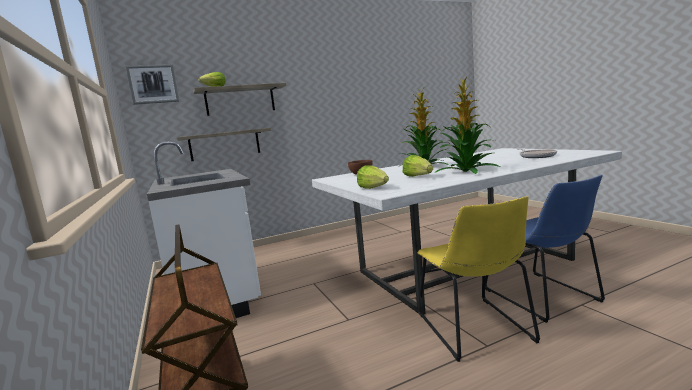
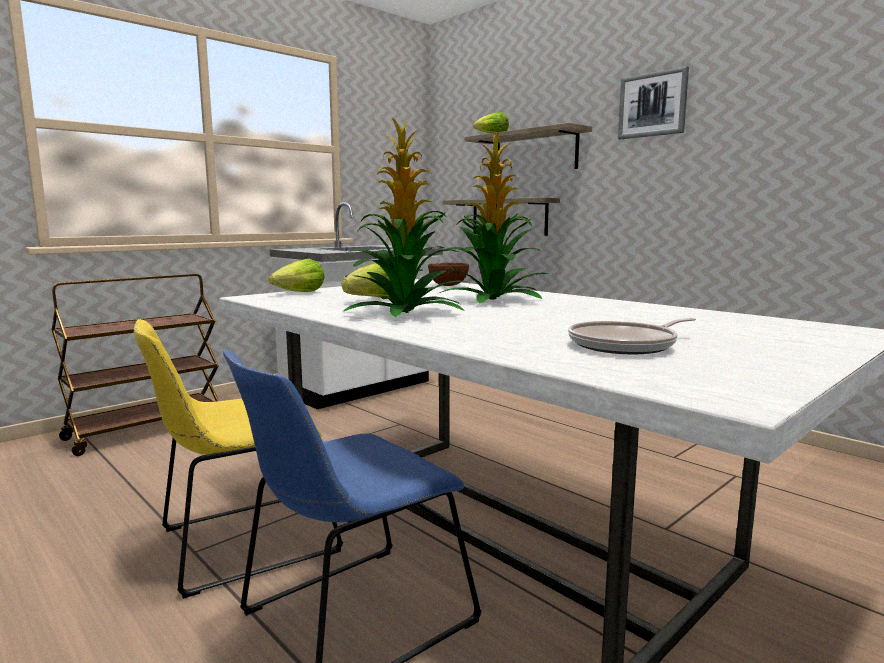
camera: 70 degrees right, 0 degrees up
(153, 84) = (455, 133): picture -> picture (652, 105)

